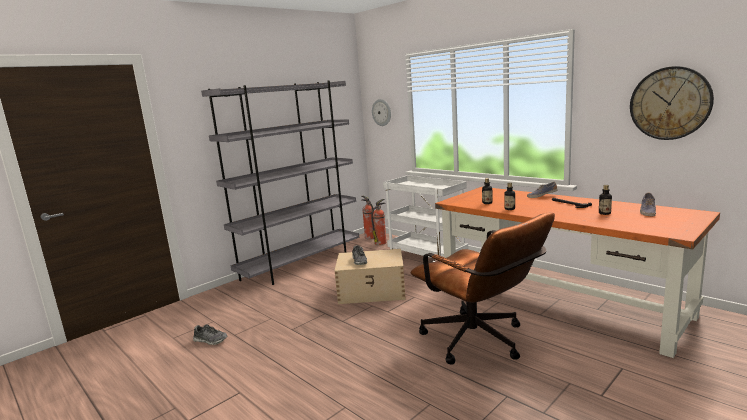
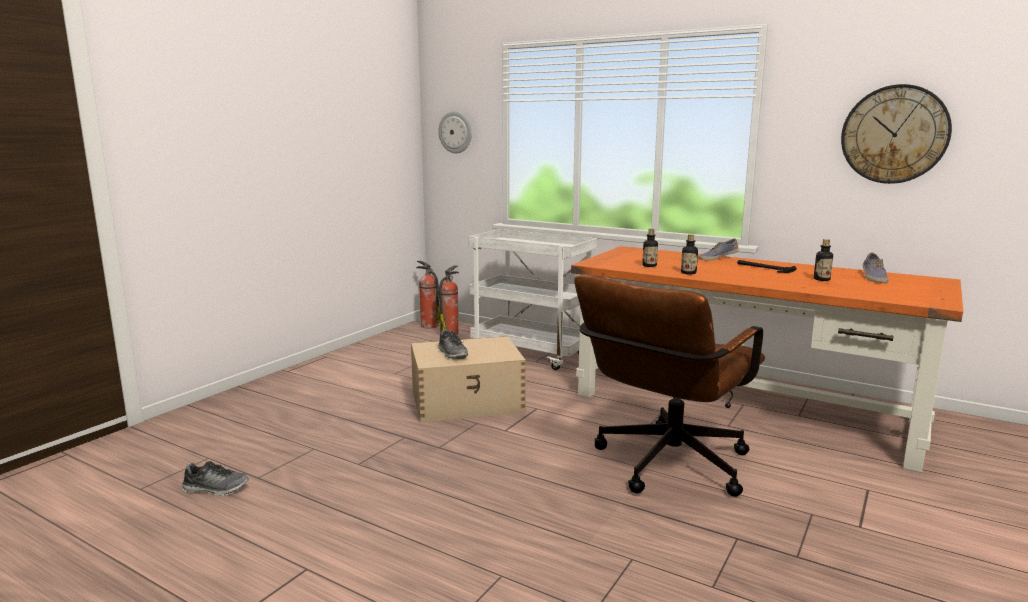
camera: 15 degrees left, 0 degrees up
(301, 265) = (332, 367): grey bookcase -> none
(480, 343) = (664, 467): brown office chair -> brown office chair turned 90 degrees clockwise

